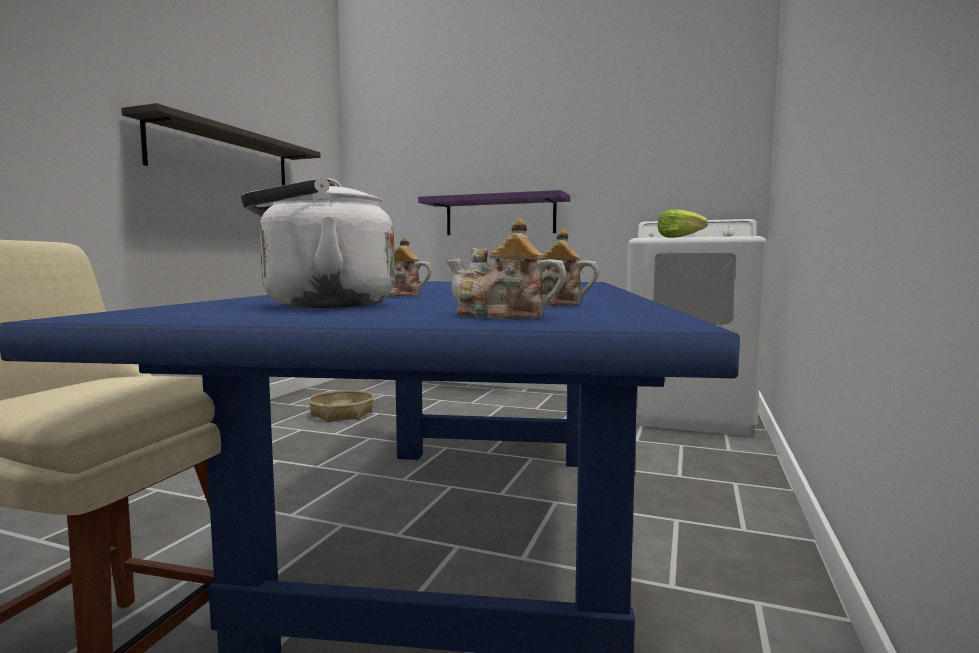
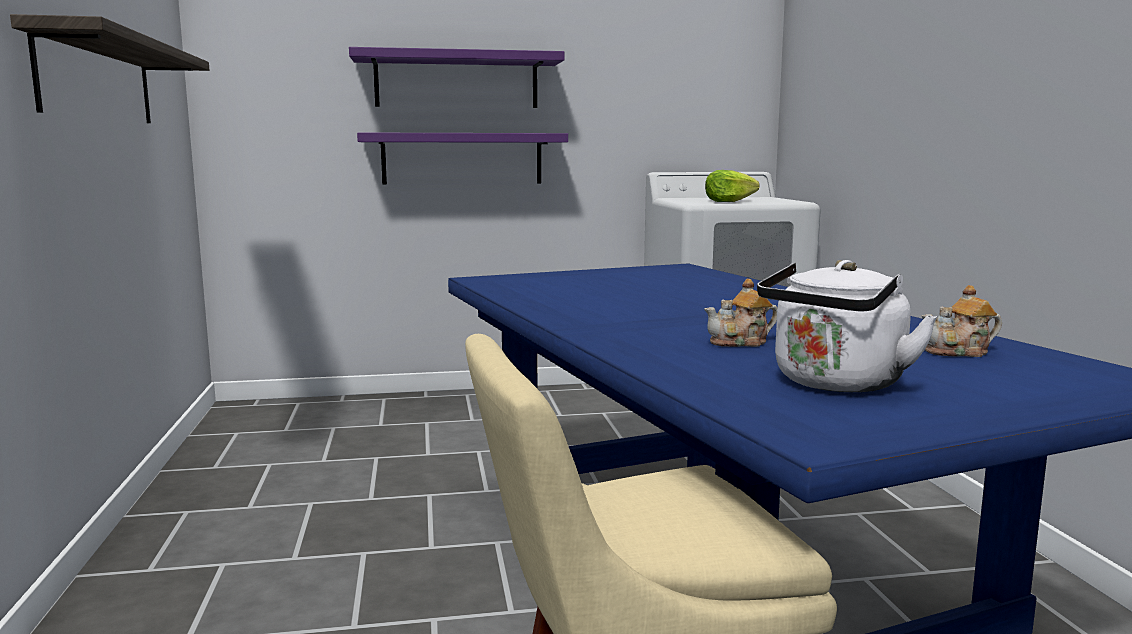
camera: 30 degrees left, 5 degrees up
(342, 414) = (327, 468): basket -> none
(497, 160) = (456, 81): none -> purple shelf
(502, 316) = (1047, 386): teapot -> none

